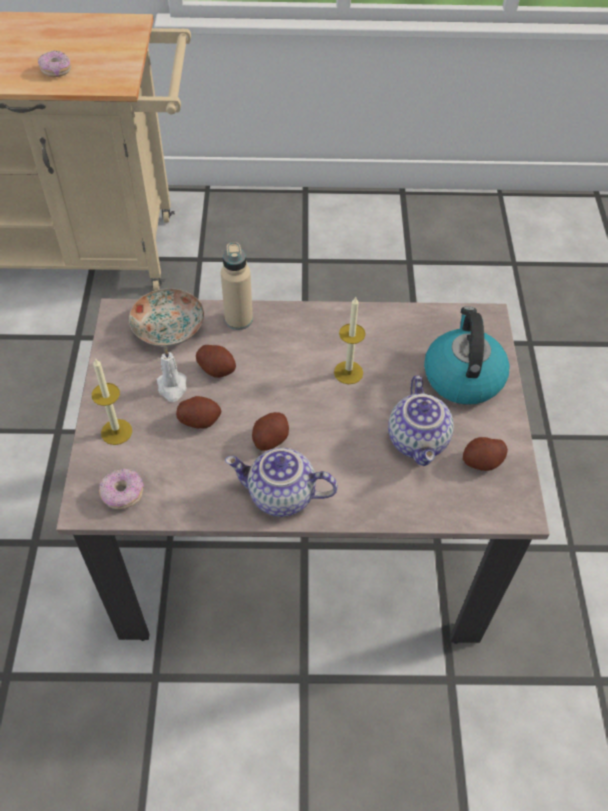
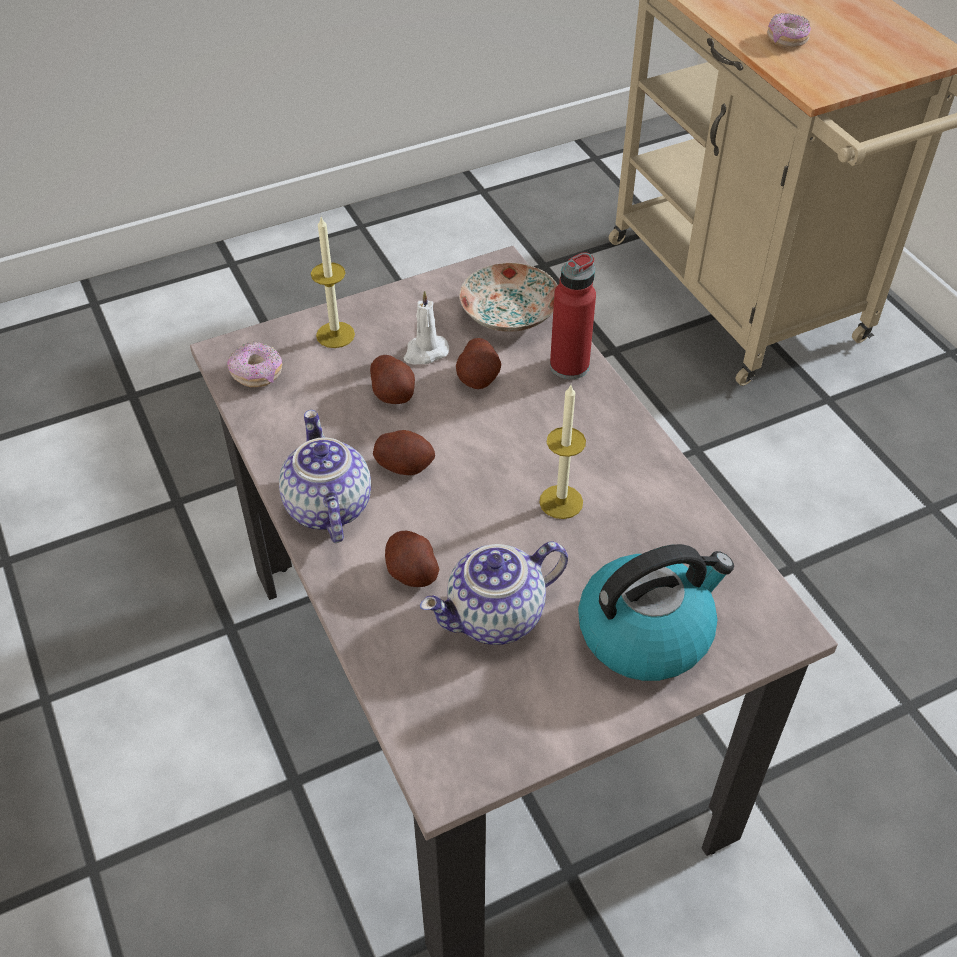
camera: 65 degrees right, 5 degrees down
(238, 319) = (569, 366): beige bottle -> red bottle
(482, 461) = (505, 705): potato -> potato (412, 572)

